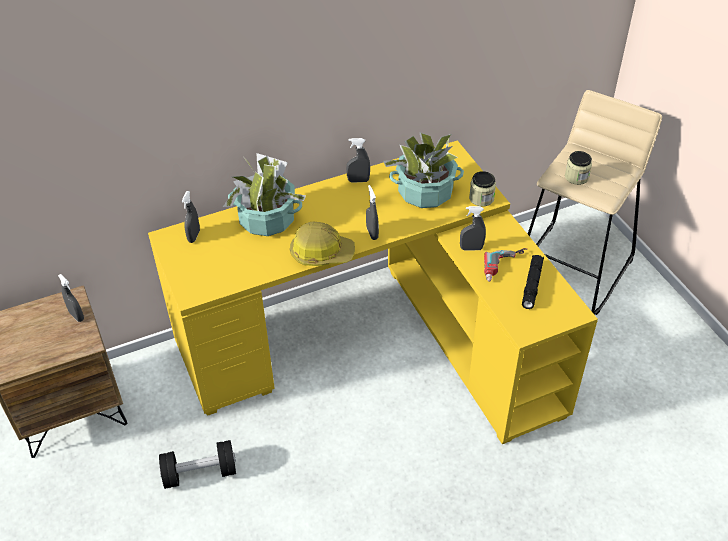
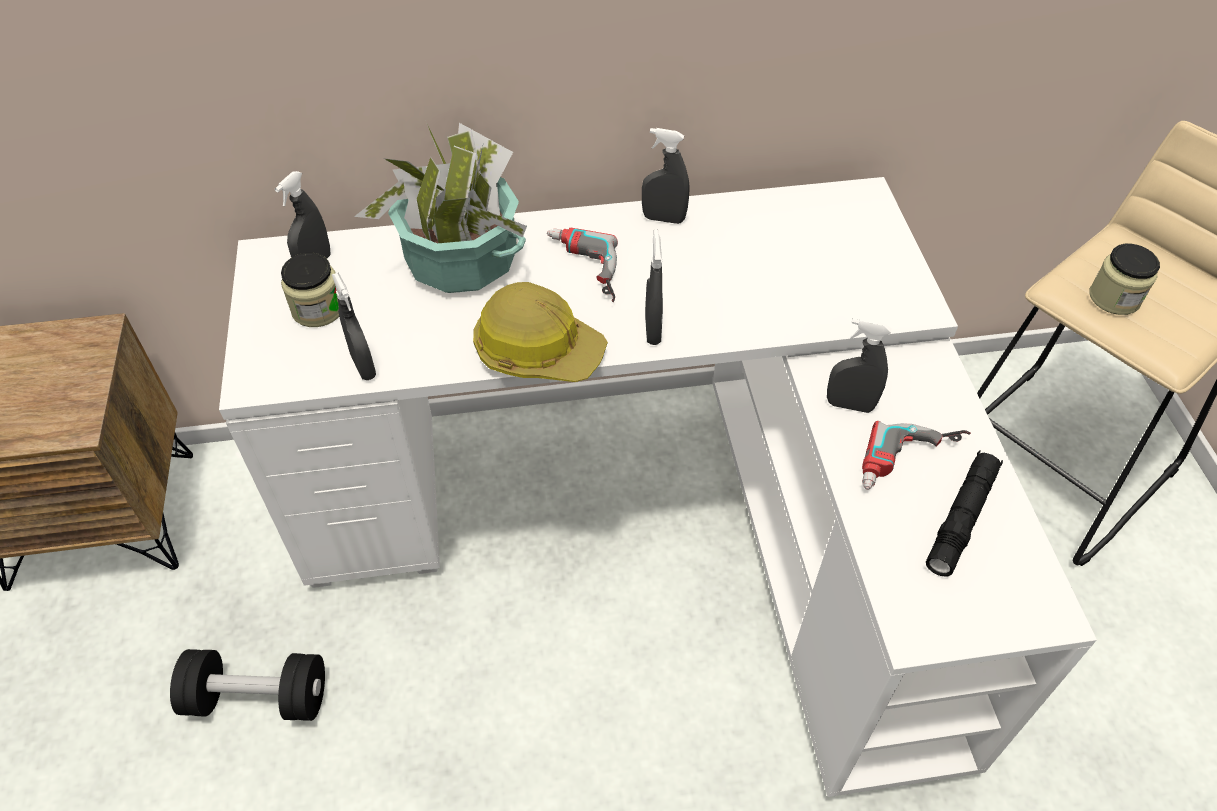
camera: 15 degrees right, 5 degrees up
(76, 316) = (83, 368): grey spray bottle -> grey spray bottle (363, 366)
(327, 213) = (580, 270): none -> power drill
(379, 341) = (656, 519): yellow desk -> white desk
(425, 193) = (787, 269): potted plant -> none
(481, 198) = (899, 303): jar -> jar (318, 309)

